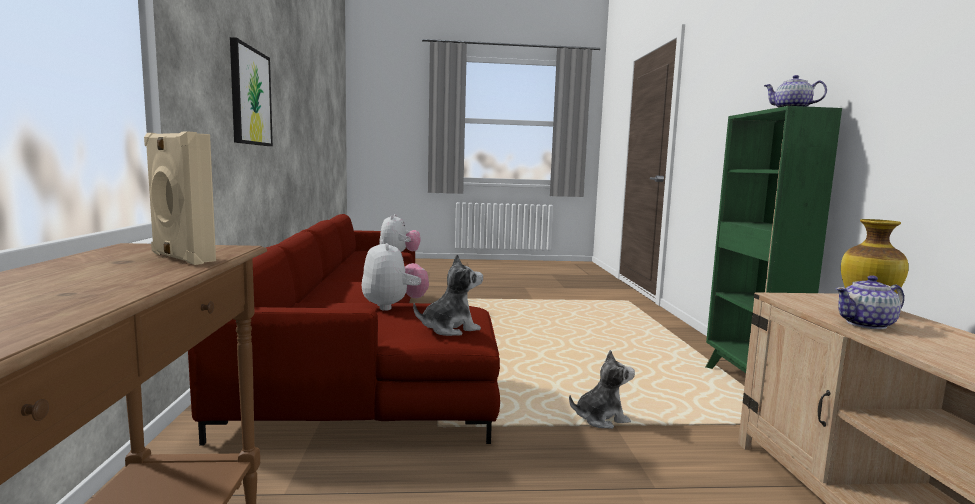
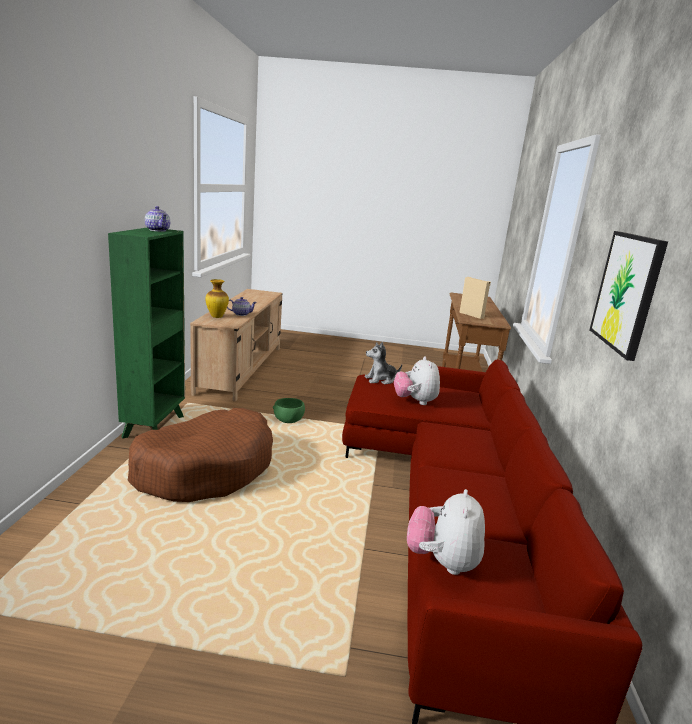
camera: 170 degrees left, 10 degrees up
(601, 418) = (288, 421): plush toy -> green bowl
(618, 353) = (205, 468): none -> brown dog bed

